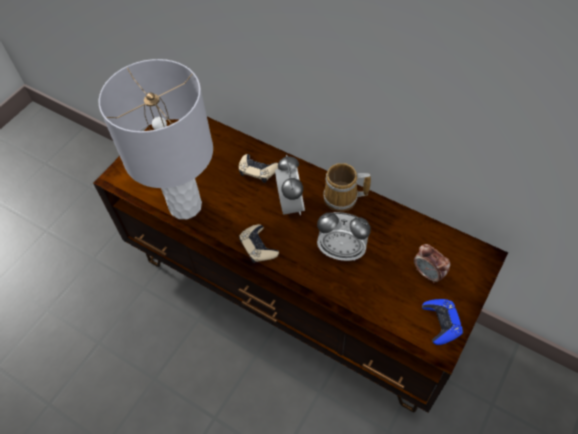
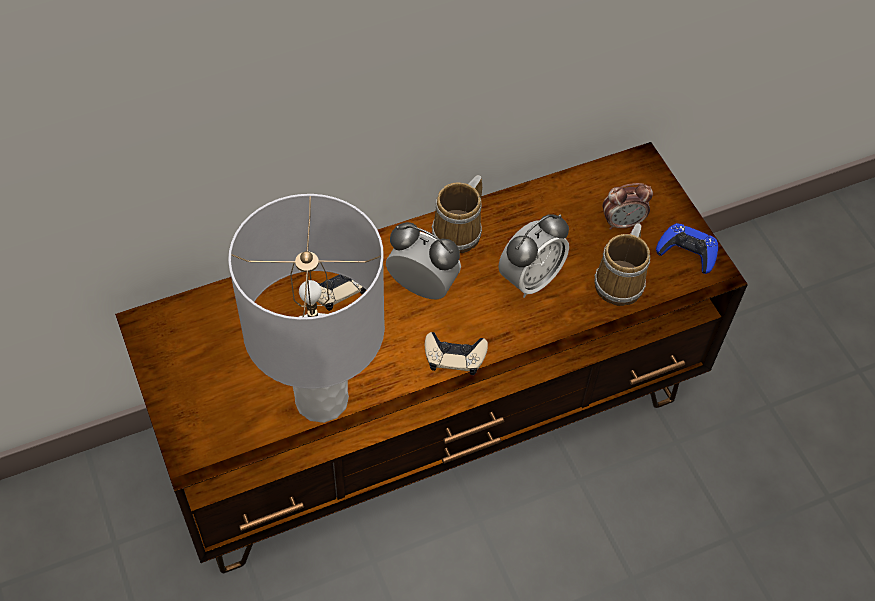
camera: 60 degrees left, 0 degrees up
(383, 299) = (621, 282): none -> mug

